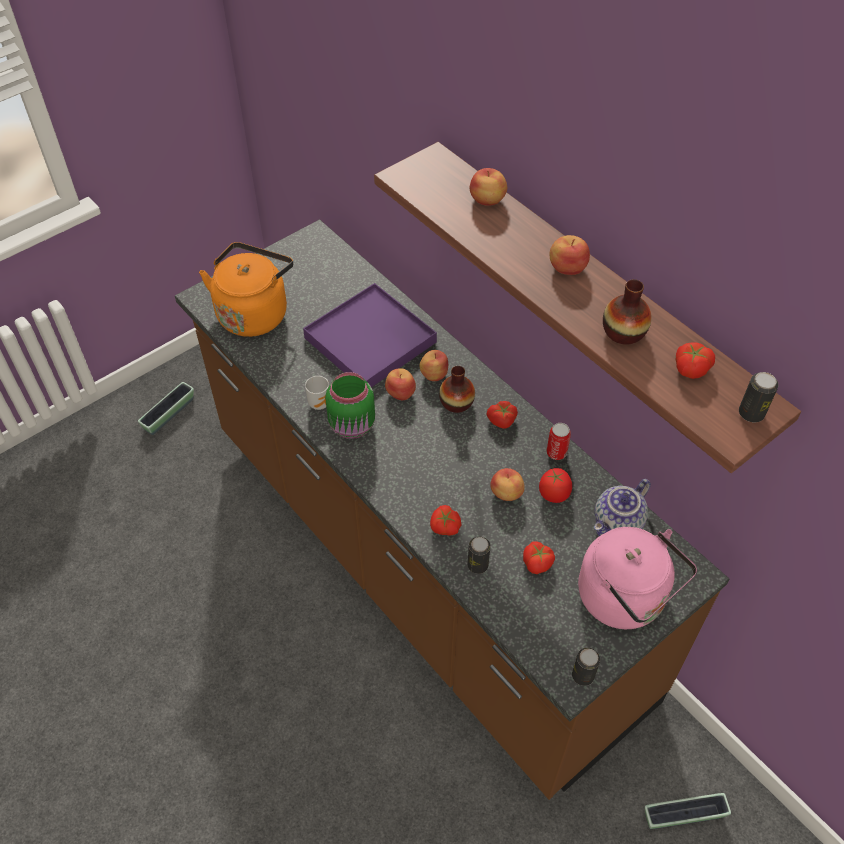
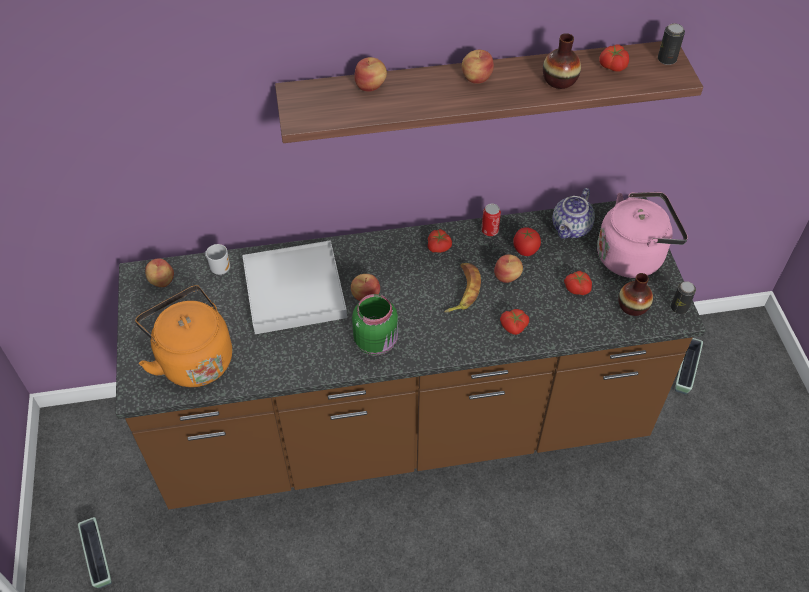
camera: 60 degrees left, 0 degrees up
(320, 402) = (336, 353): mug -> mug (220, 268)
(370, 340) = (294, 290): purple tray -> white tray
(433, 374) = (363, 266): apple -> apple (161, 281)
(456, 402) = (402, 265): vase -> vase (632, 306)
(460, 464) = (462, 290): none -> banana
(477, 565) = (559, 323): can -> none
(618, 524) = (572, 228): teapot -> teapot turned 45 degrees clockwise

